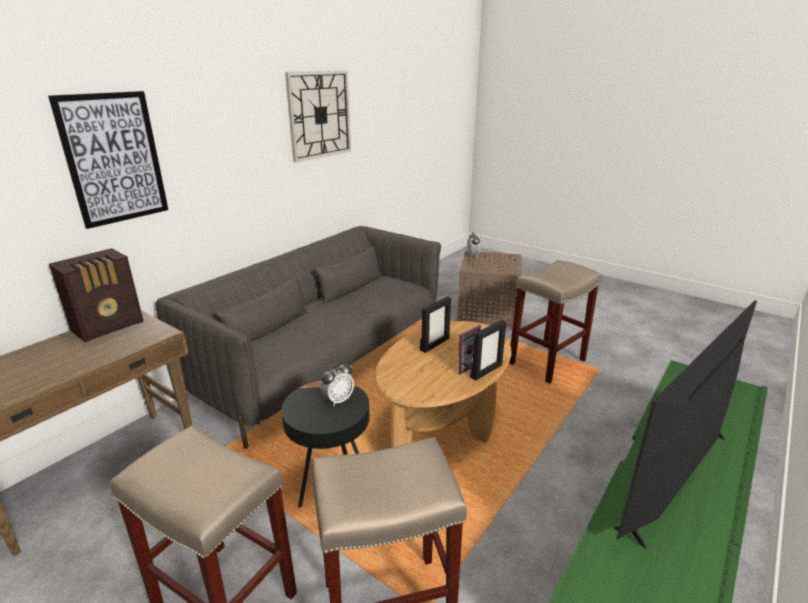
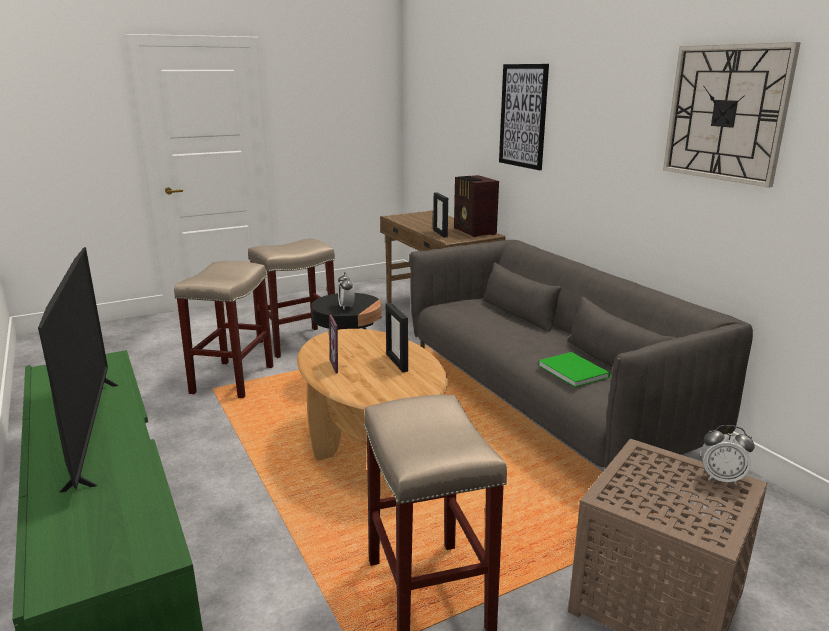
camera: 115 degrees right, 5 degrees down
(381, 293) = (573, 370): none -> green book
(486, 371) = (319, 373): picture frame -> picture frame (441, 233)

